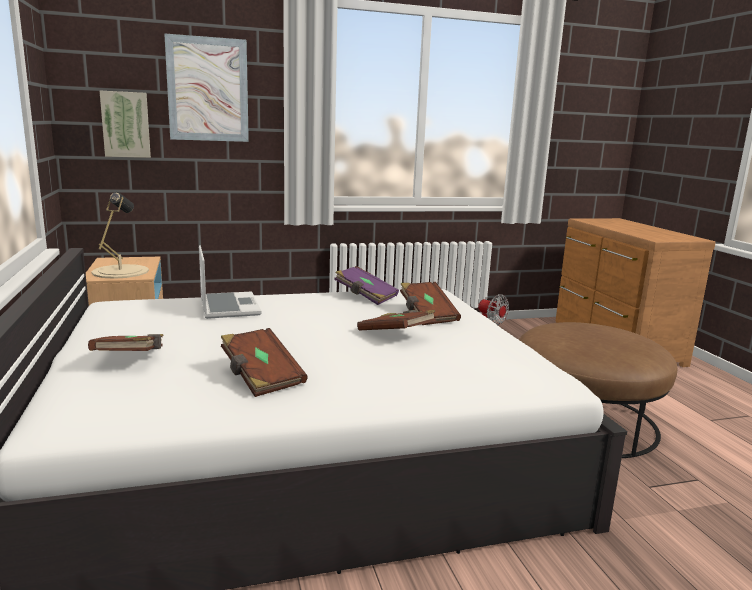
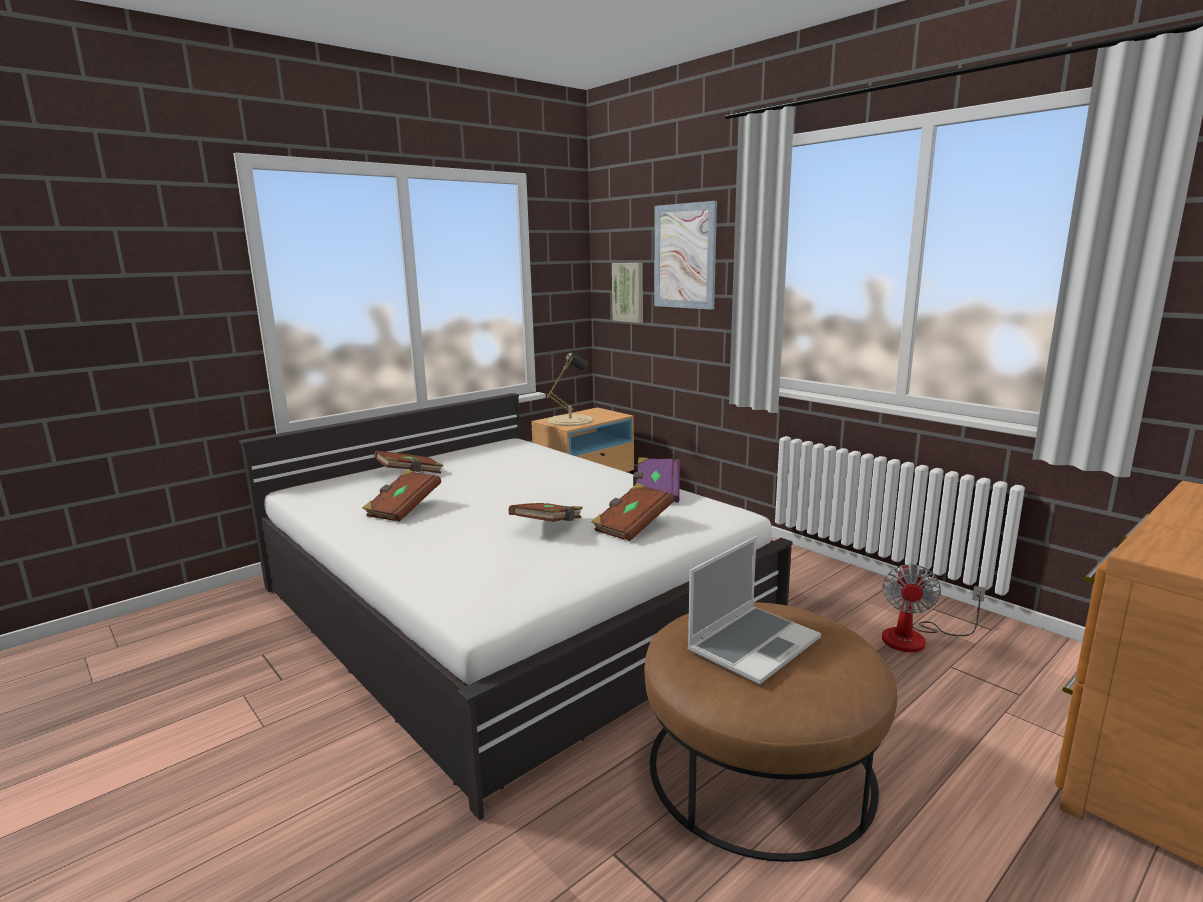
camera: 65 degrees right, 0 degrees up
(228, 306) = (549, 464): laptop -> laptop (753, 644)

